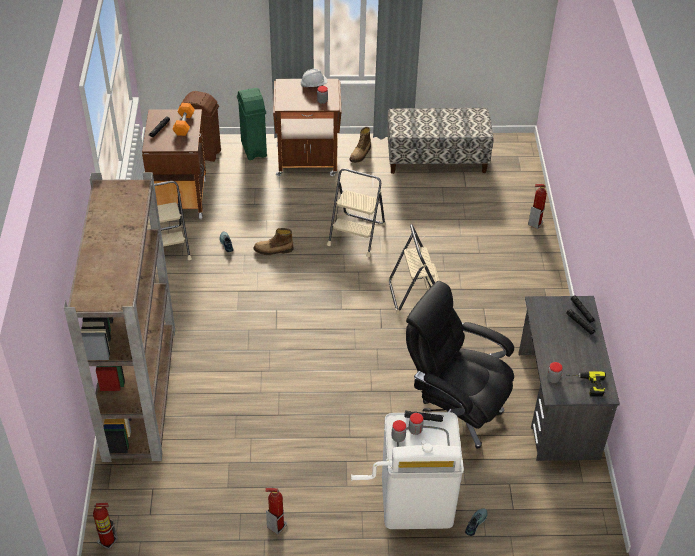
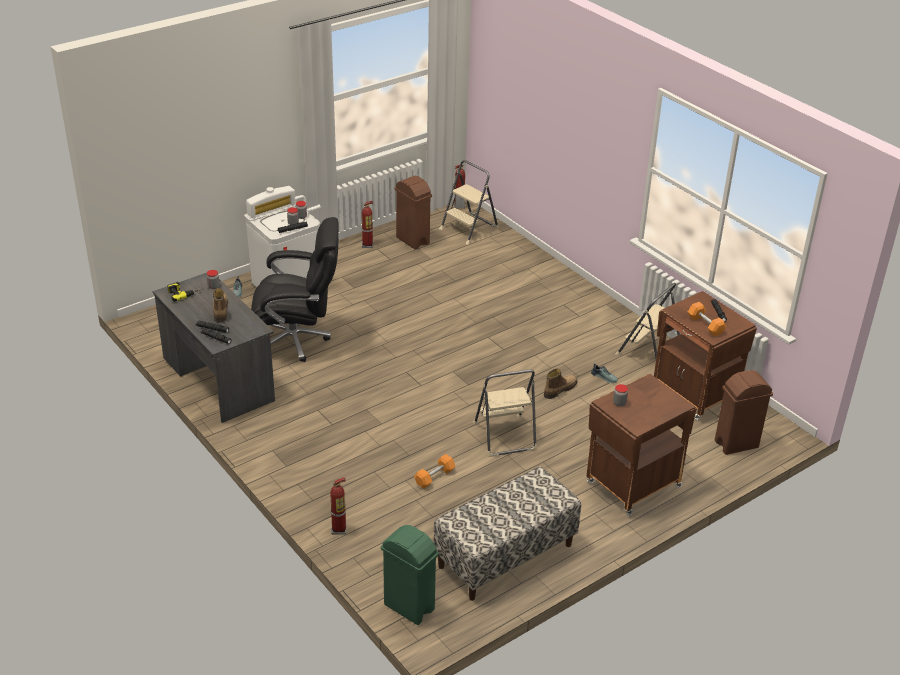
camera: 145 degrees right, 10 degrees down
(140, 392) = (534, 267): brown bookcase -> none
(220, 505) = (412, 240): none -> brown trash can
(254, 149) = (698, 472): green trash can -> green trash can (409, 607)
(314, 85) = (650, 417): white hard hat -> none
(360, 154) = (590, 520): boot -> boot (220, 310)
(414, 294) = (402, 408): beige step ladder -> beige step ladder (471, 228)
(437, 228) = (434, 477): none -> orange dumbbell

